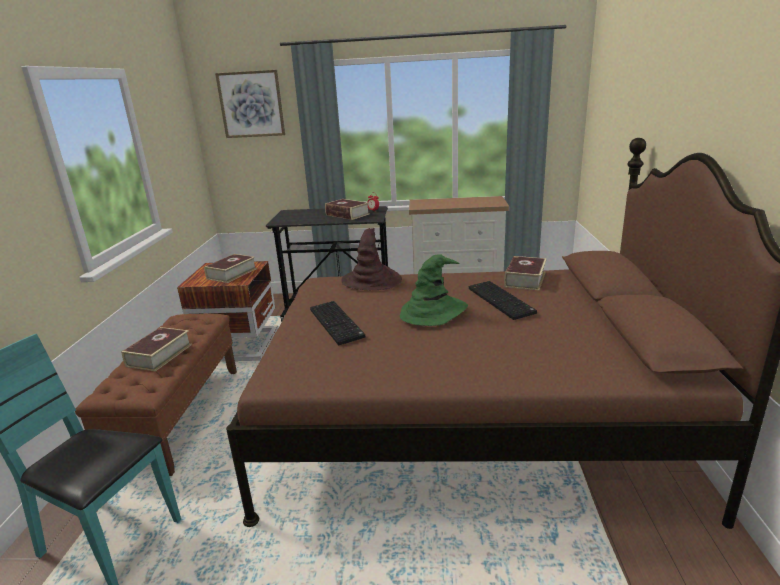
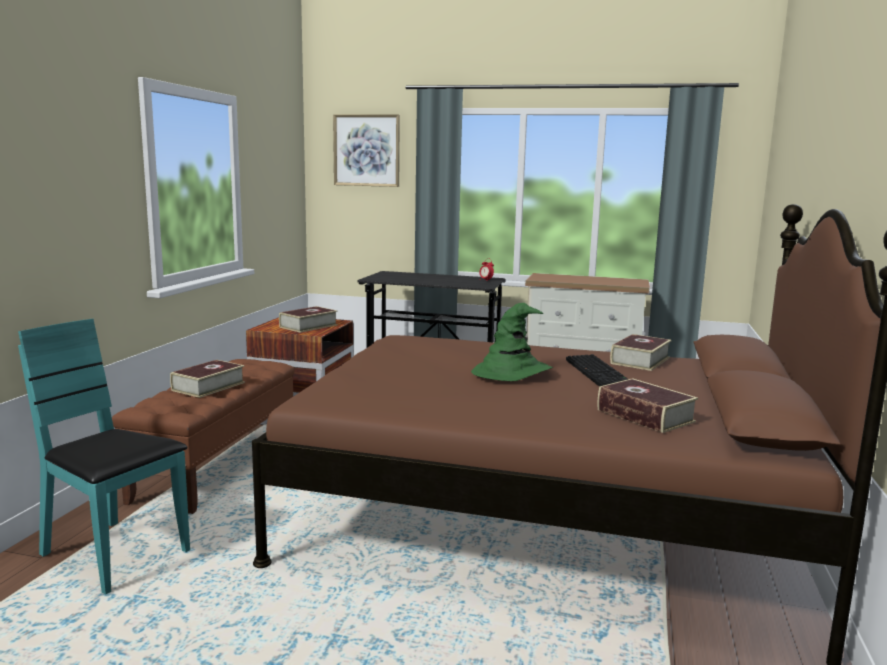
camera: 10 degrees right, 10 degrees down
(338, 323) = (400, 369): keyboard -> none
(347, 214) = (454, 280): book -> book (645, 416)
(371, 280) = (457, 341): brown hat -> none

